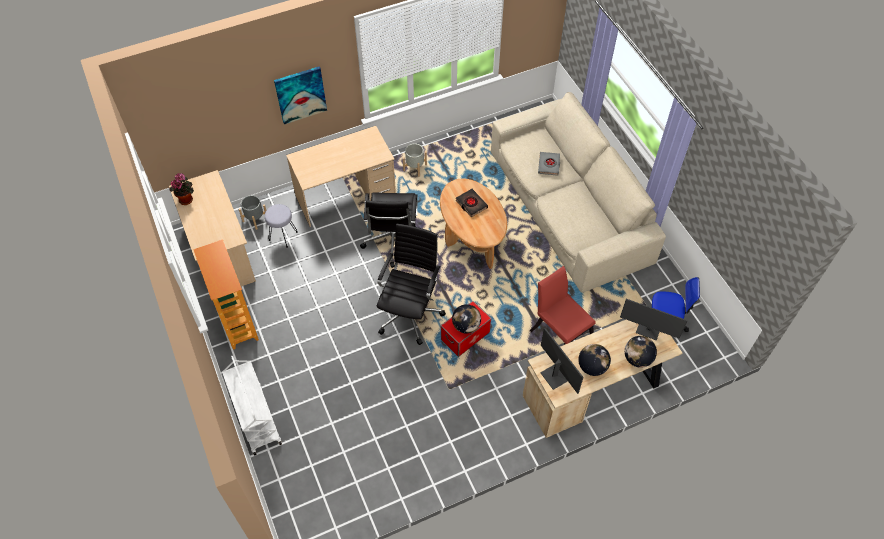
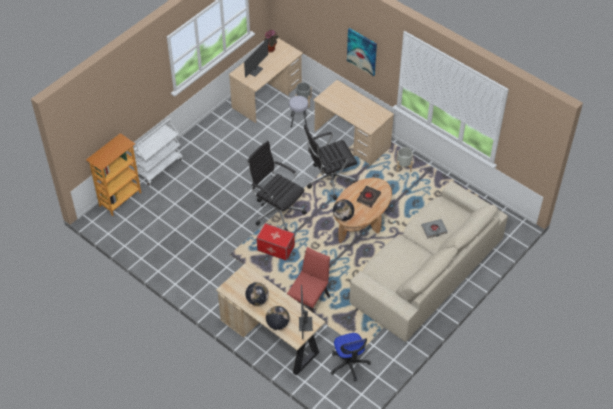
camera: 65 degrees right, 5 degrees down
(237, 323) = (219, 128): bookcase -> bookcase (120, 199)
(410, 312) = (277, 211): black office chair -> black office chair turned 135 degrees counterclockwise
(466, 326) = (272, 236): globe -> globe (343, 216)
(554, 376) = (239, 281): monitor -> monitor (255, 70)

